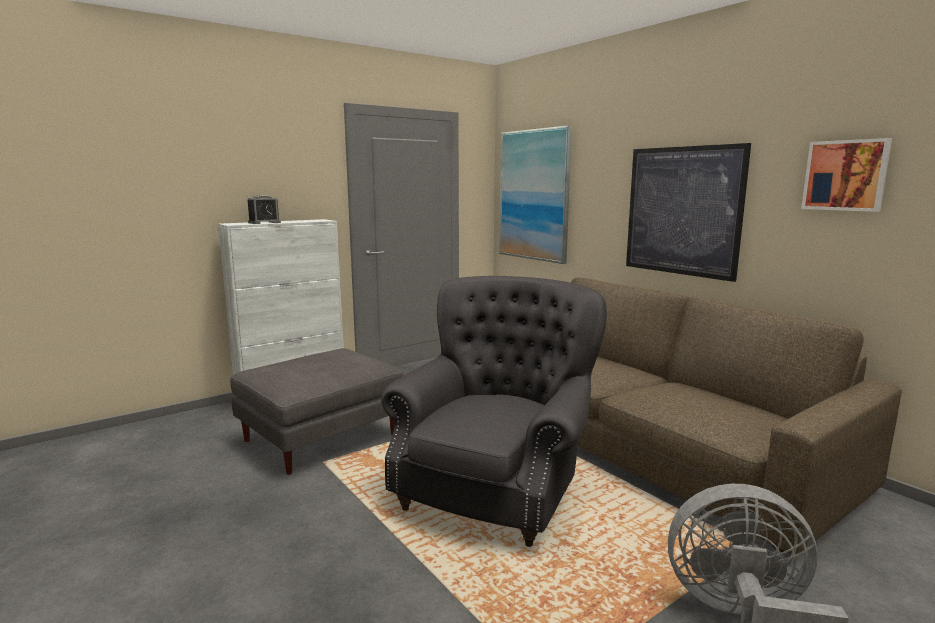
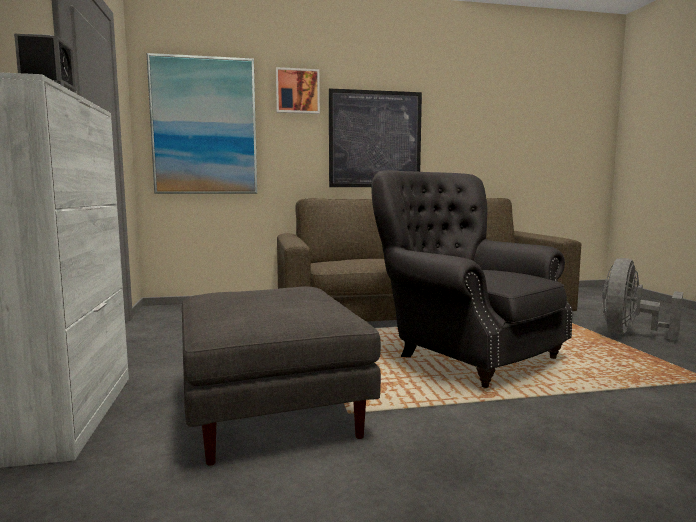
camera: 65 degrees left, 5 degrees down
(845, 175) = (475, 116): picture -> picture (297, 91)

